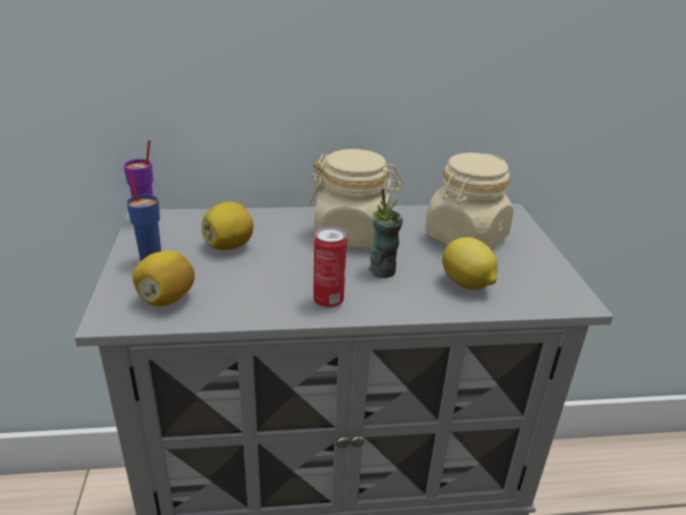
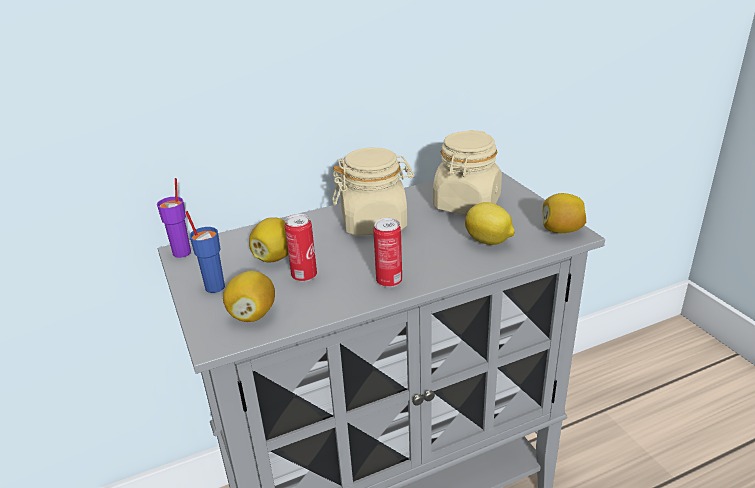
camera: 15 degrees left, 0 degrees up
(244, 272) = (304, 276): none -> can
(382, 270) = (417, 246): cup -> none
(561, 292) = (561, 230): none -> lemon

